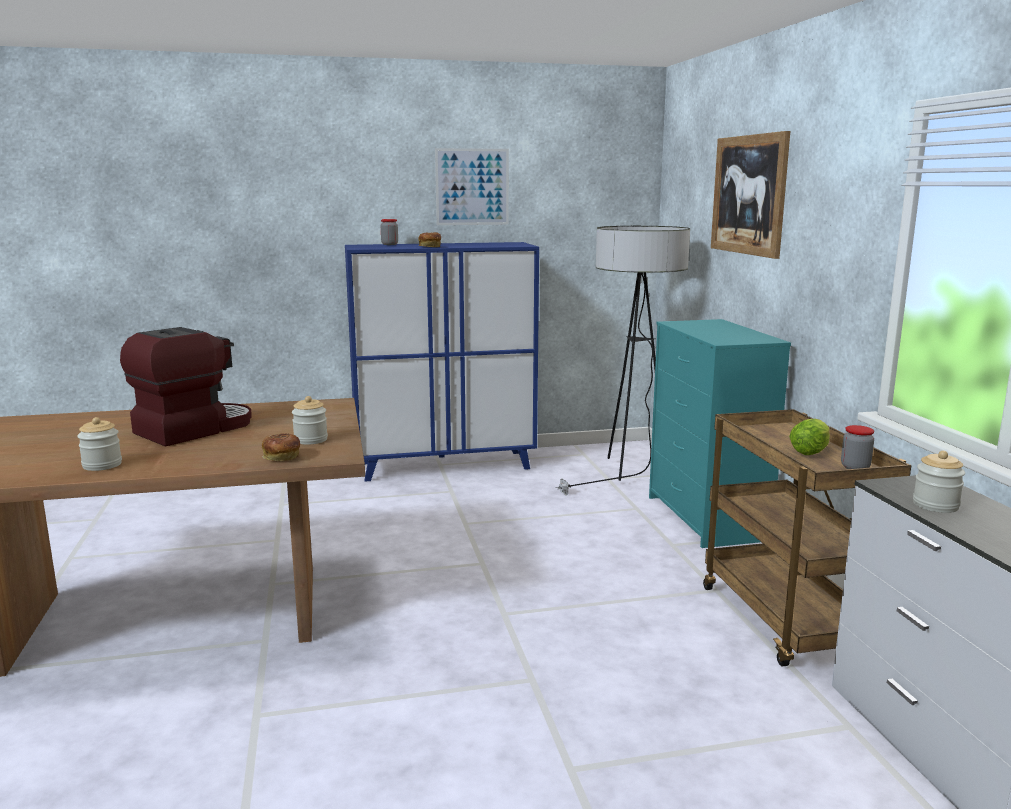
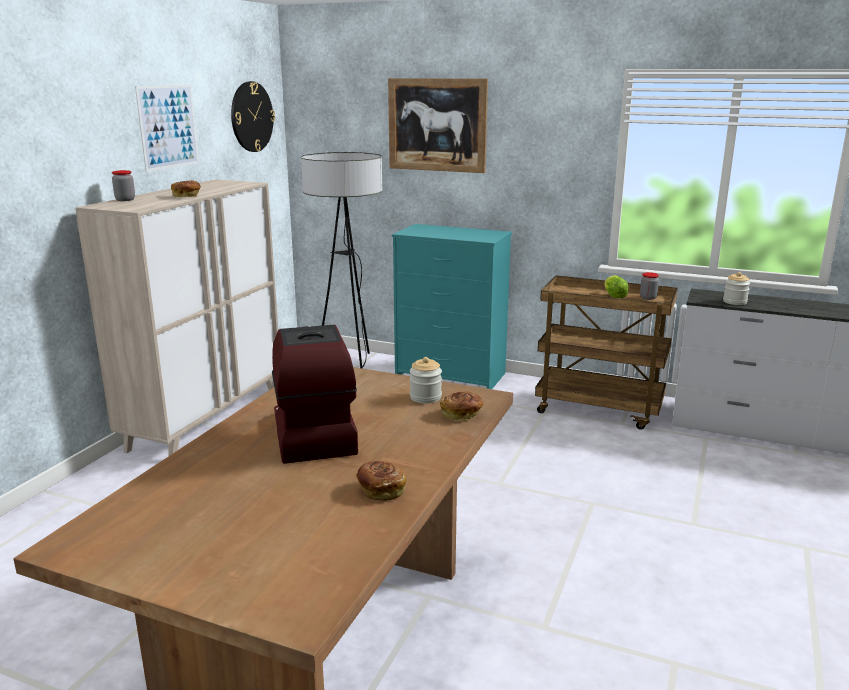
camera: 55 degrees left, 5 degrees up
(102, 465) = (381, 490): jar -> bread
(445, 466) = (206, 420): blue cabinet -> beige cabinet
(599, 185) = (251, 117): none -> wall clock

